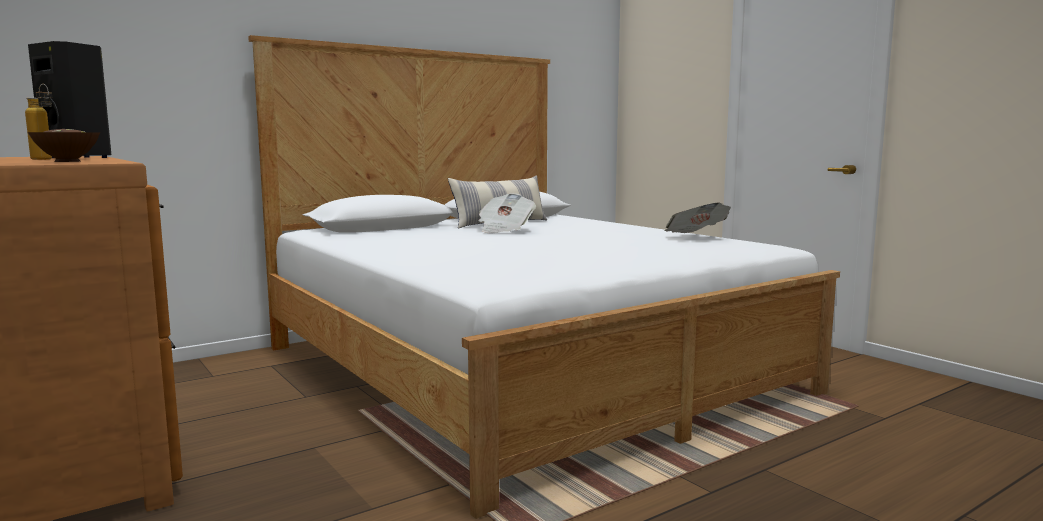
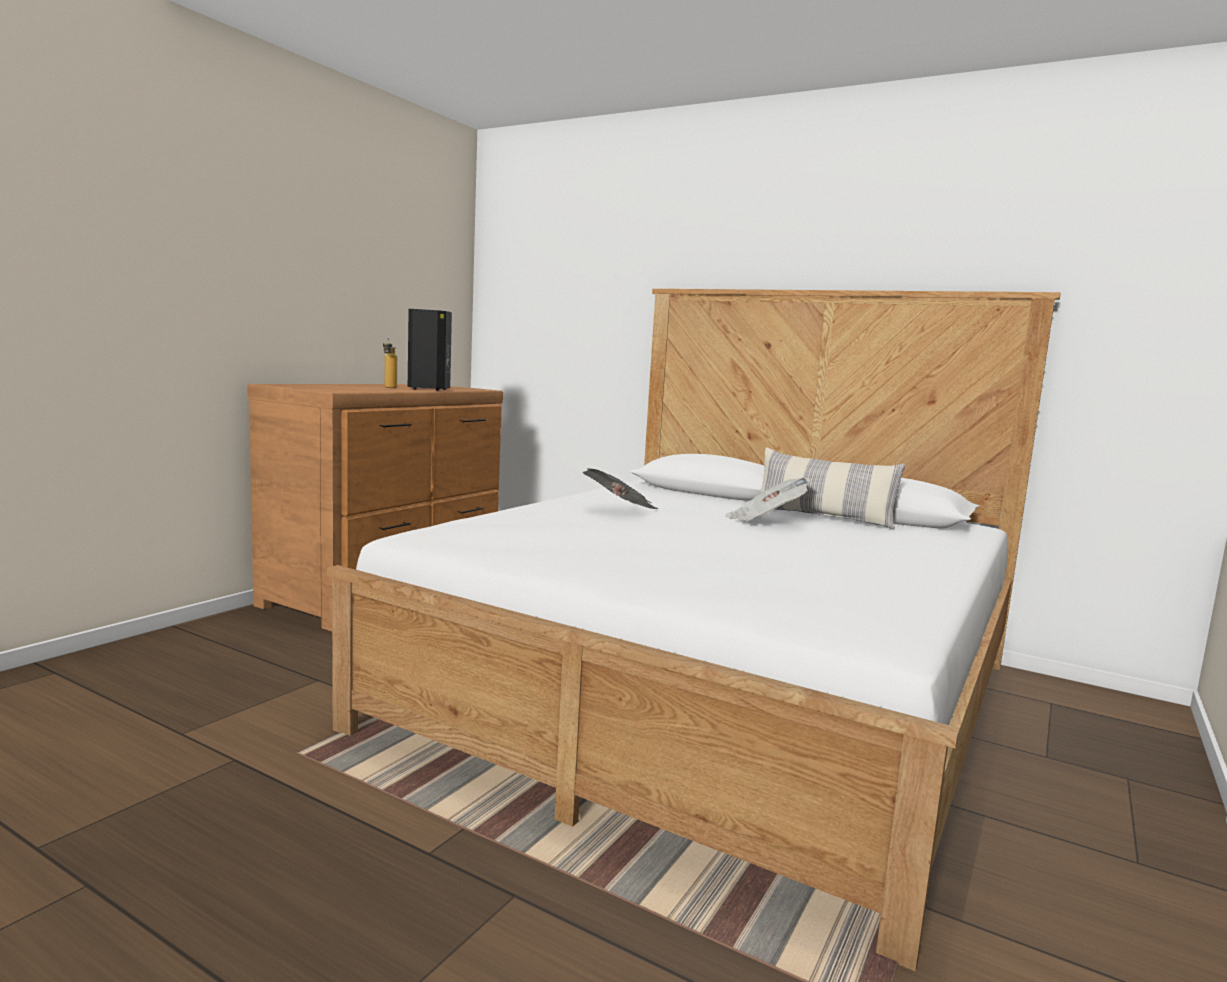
camera: 65 degrees right, 0 degrees up
(66, 161) = (347, 389): brown bowl -> none
(696, 237) = (876, 592): newspaper -> newspaper (620, 510)

